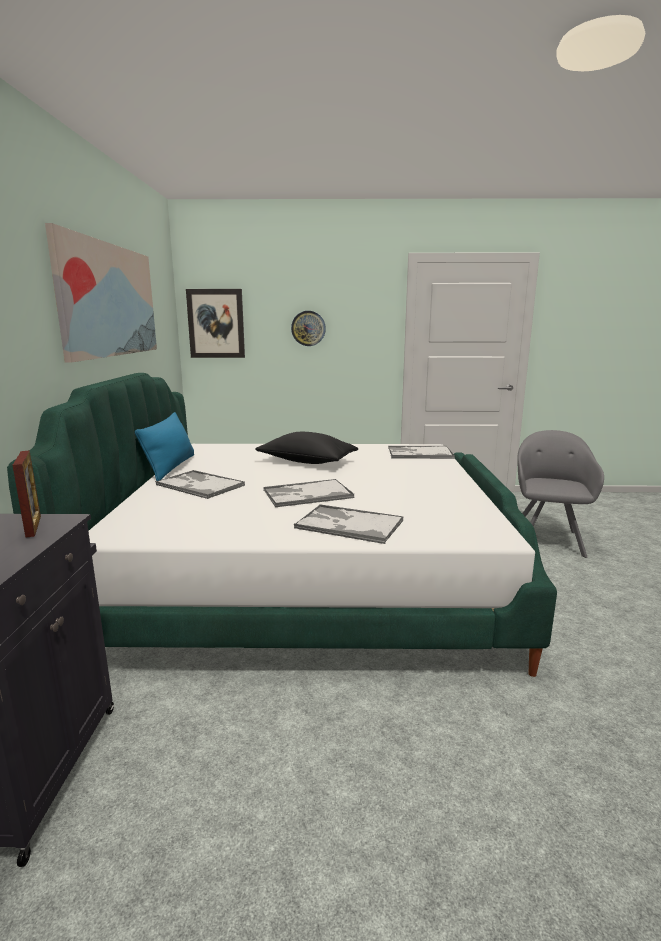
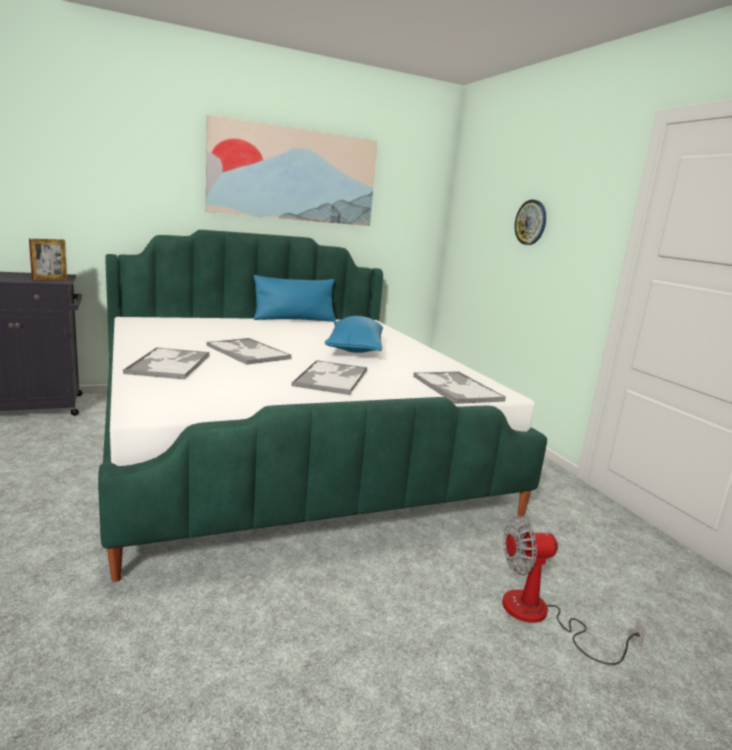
camera: 65 degrees right, 0 degrees up
(199, 485) = (252, 328): tray -> tray (332, 378)
(216, 323) = (467, 212): picture -> none
(307, 462) = (354, 349): black pillow -> blue pillow
(547, 538) = (540, 616): grey armchair -> fan

